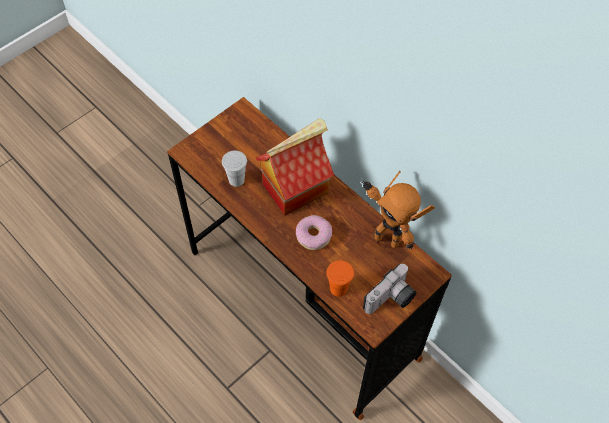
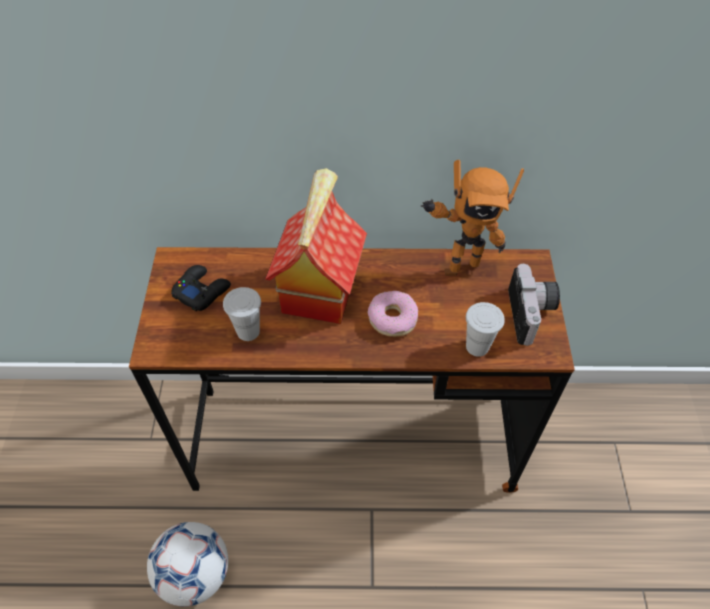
camera: 45 degrees left, 5 degrees down
(152, 296) = (195, 574): none -> football
(238, 139) = (201, 291): none -> black game controller
(338, 289) = (477, 346): orange cup -> white cup

